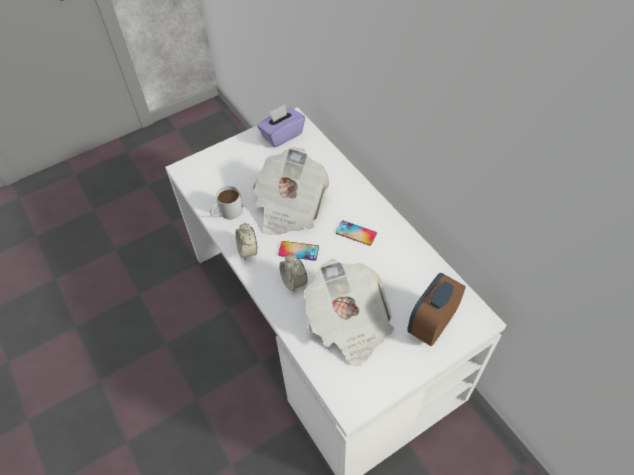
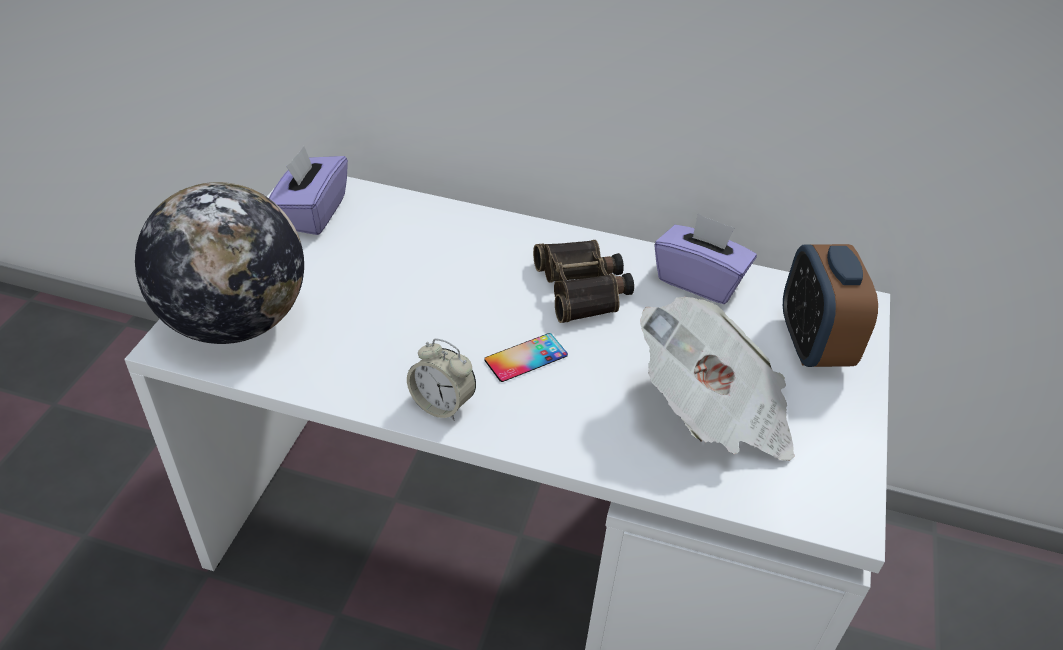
camera: 45 degrees left, 10 degrees down
(211, 171) = (235, 321): none -> globe
(227, 212) = (337, 368): white mug -> none
(290, 207) = (441, 304): newspaper -> none
(294, 282) = (569, 404): alarm clock -> none
(356, 233) = (583, 288): phone -> binoculars
(413, 260) = (699, 280): none -> purple tissue box

